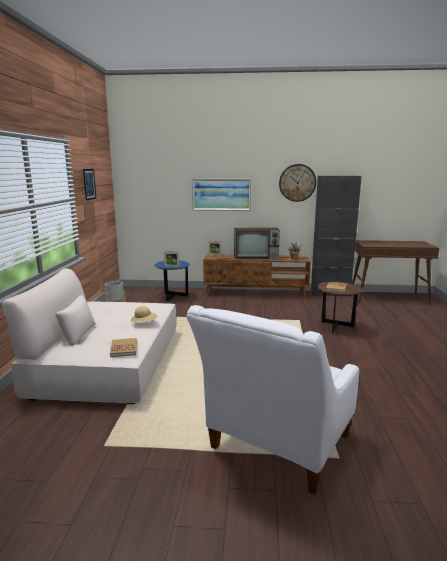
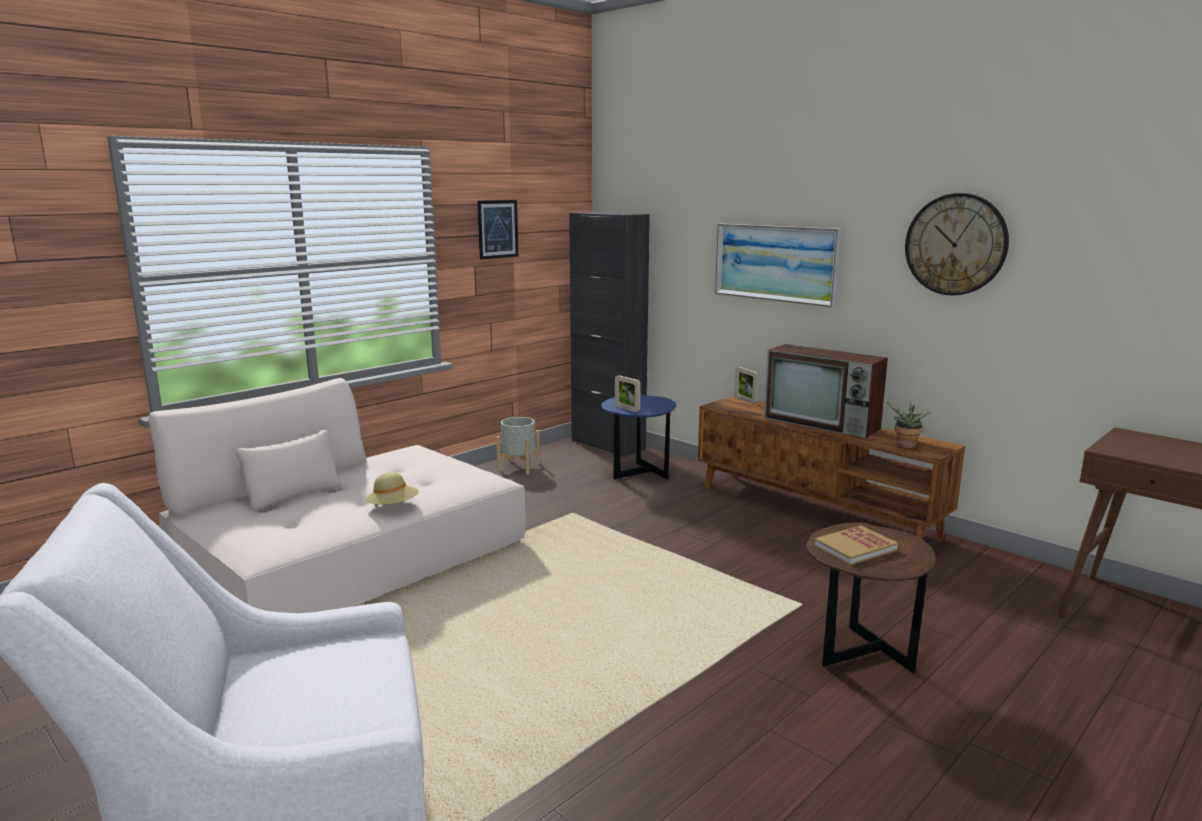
camera: 40 degrees right, 0 degrees up
(124, 349) = (277, 540): book -> none
(330, 293) = (1014, 565): black cabinet -> black cabinet (608, 445)

